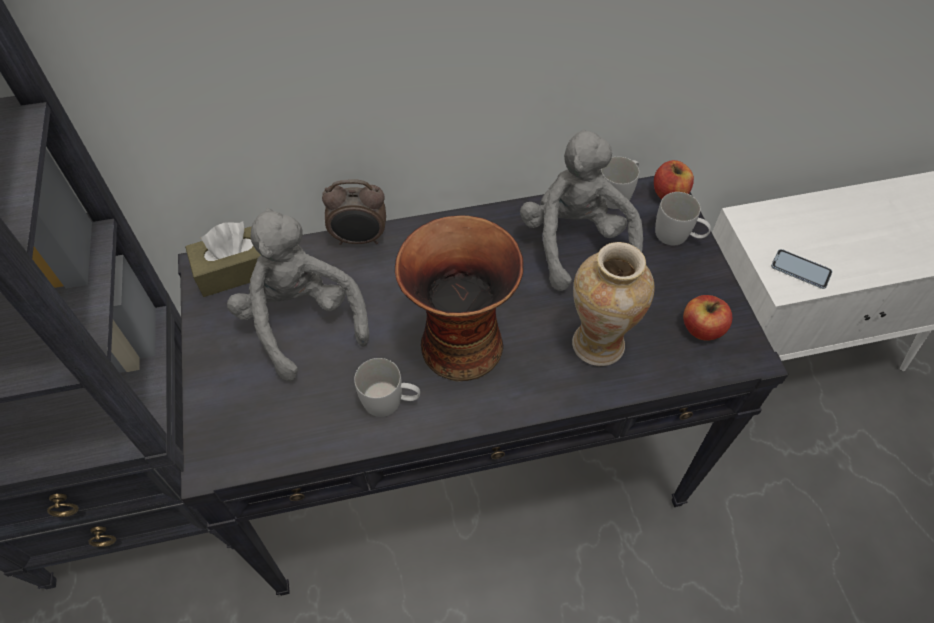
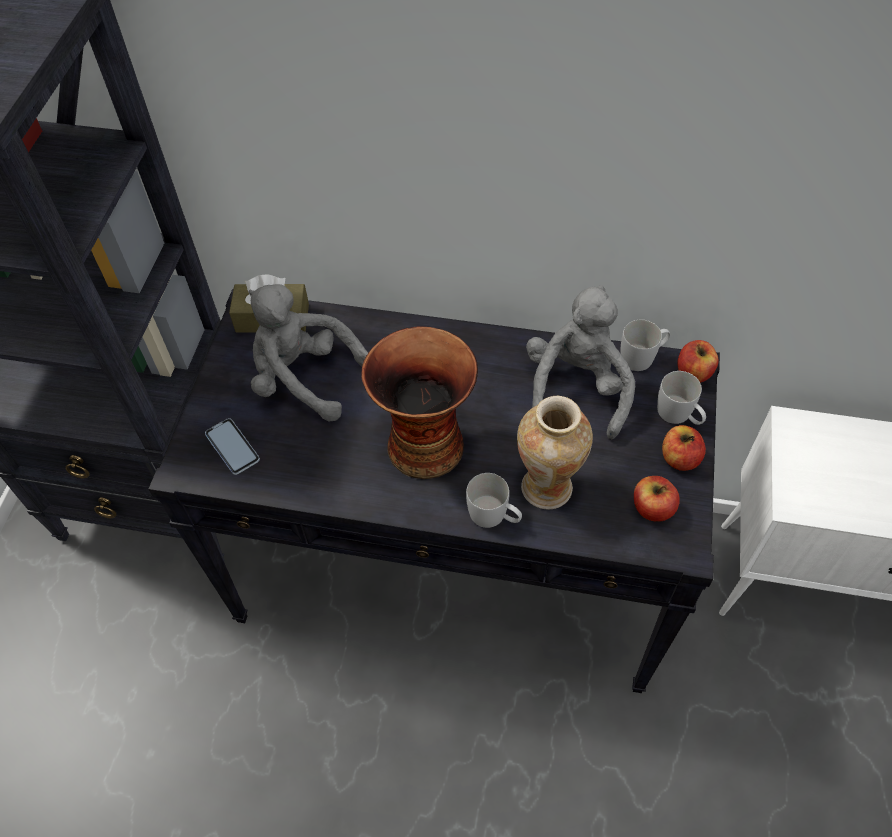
camera: 25 degrees right, 0 degrees up
(301, 320) = (303, 379): grey plush toy -> grey plush toy turned 60 degrees counterclockwise
(359, 239) = (385, 324): alarm clock -> none
(390, 401) = (343, 472): white mug -> white mug (494, 516)
(699, 274) = (679, 458): none -> apple
(800, 270) = (820, 494): phone -> phone (232, 447)

